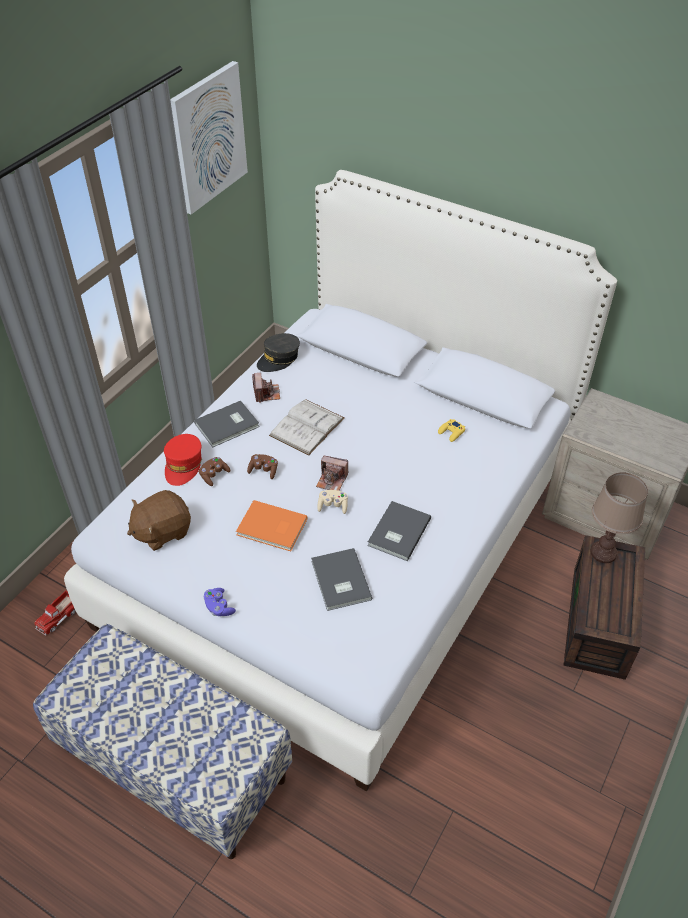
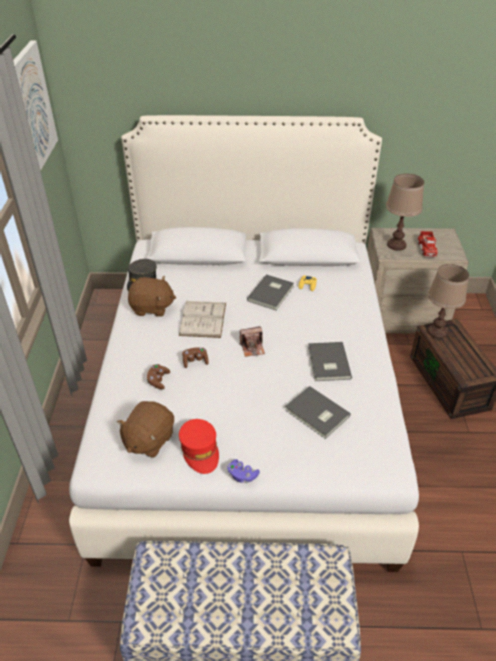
camera: 30 degrees left, 5 degrees down
(58, 616) = (52, 571): toy truck -> toy truck (427, 248)
(183, 465) = (126, 383): red cap -> red cap (200, 450)
(228, 426) = (140, 341): grey book -> grey book (272, 293)
(266, 393) = (152, 308): camera -> brown plush toy
(272, 528) = (236, 399): orange book -> none
(333, 506) = (268, 365): beige game controller -> none
(604, 423) = (396, 245): none -> brown table lamp

